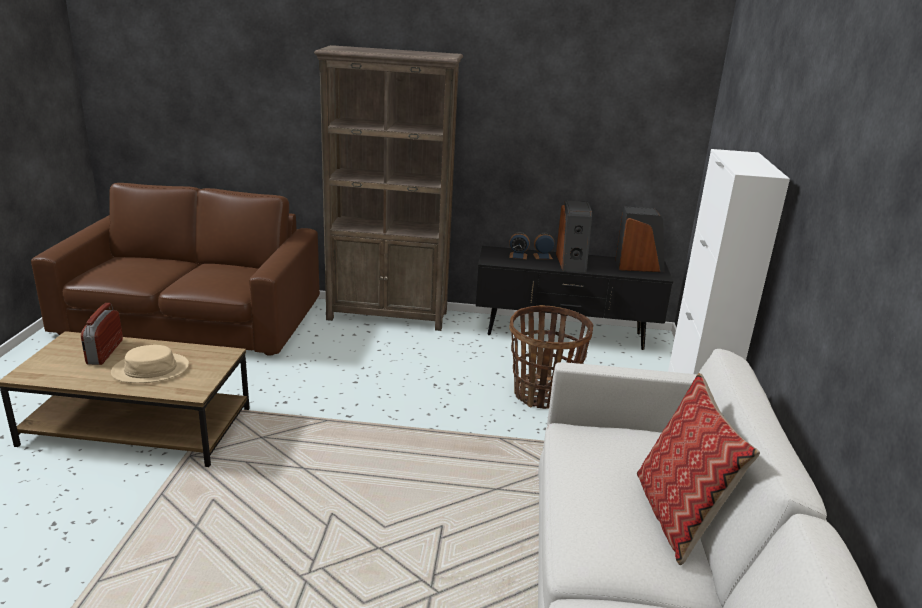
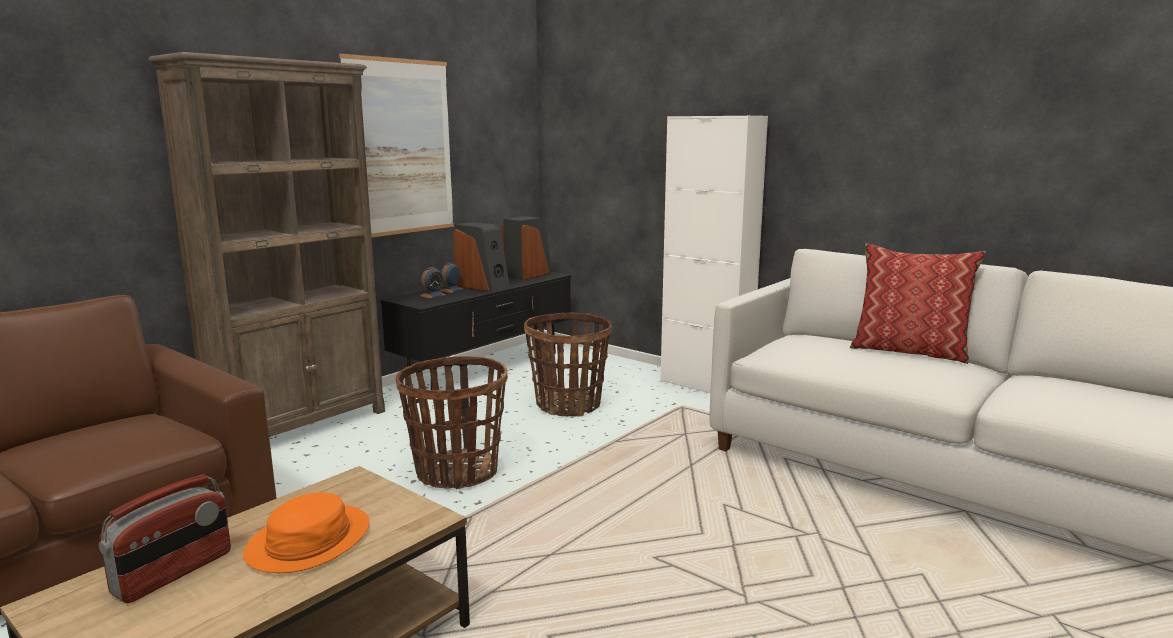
camera: 55 degrees left, 10 degrees down
(104, 352) = (174, 573): radio -> radio turned 90 degrees counterclockwise
(150, 369) = (308, 540): beige hat -> orange hat
(381, 392) = (456, 472): none -> basket
(527, 124) = (400, 147): none -> picture

